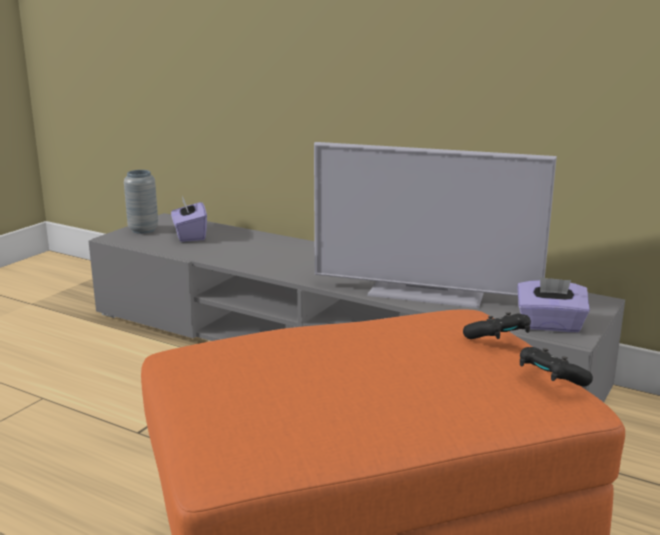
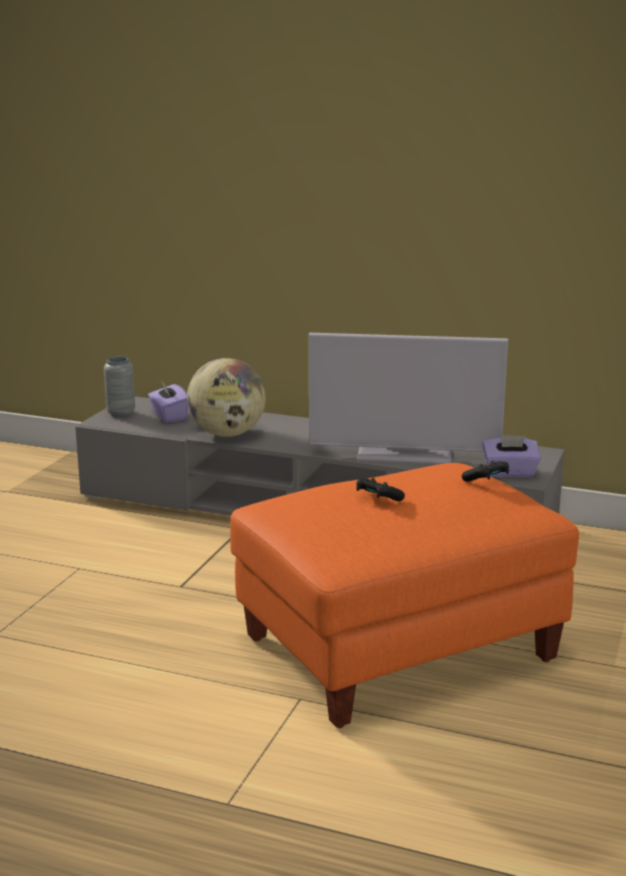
camera: 10 degrees left, 0 degrees up
(238, 258) = (227, 434): none -> globe
(550, 379) = (528, 503): black game controller -> black game controller (377, 498)

